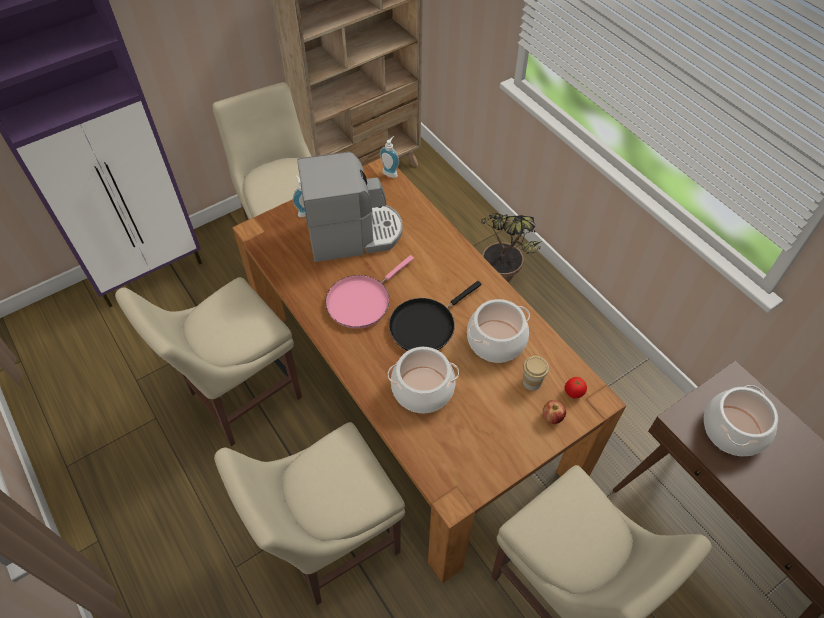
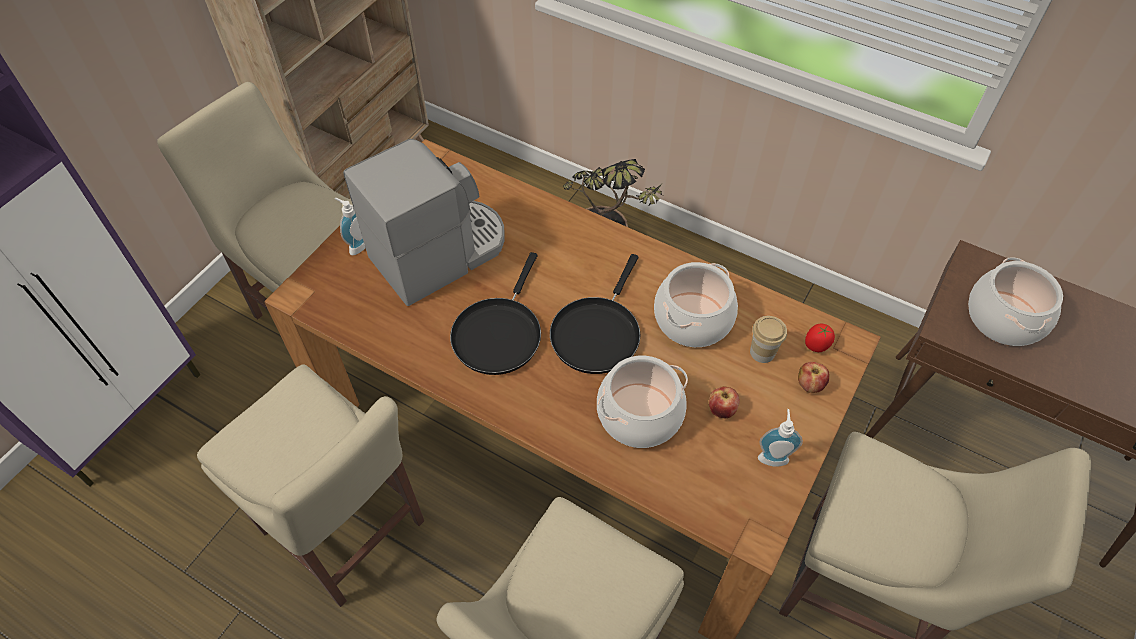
camera: 25 degrees left, 0 degrees up
(240, 397) = (348, 532): beige chair -> beige chair turned 75 degrees counterclockwise
(362, 301) = (499, 333): pink frying pan -> black frying pan
(391, 172) = (444, 158): soap dispenser -> soap dispenser (773, 456)
(479, 409) = (721, 410): none -> apple

